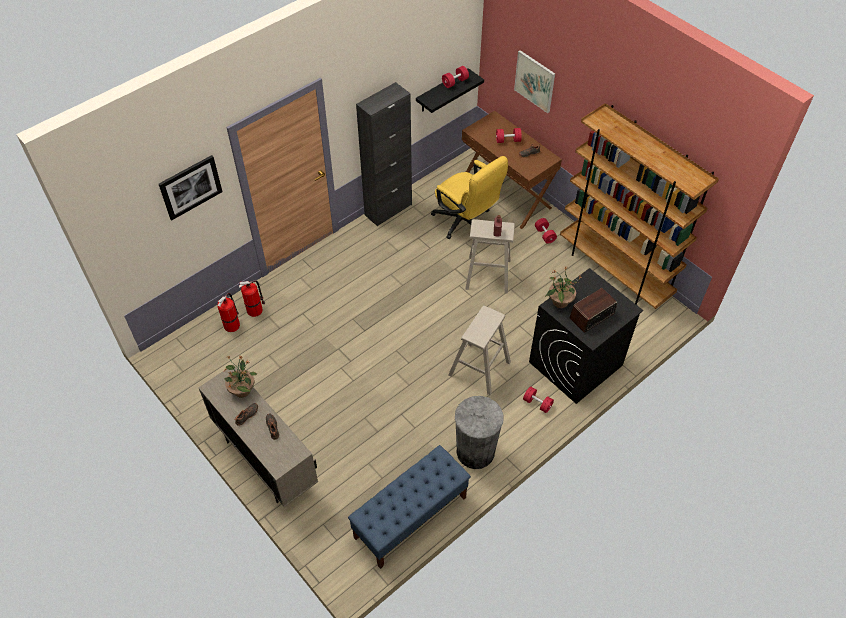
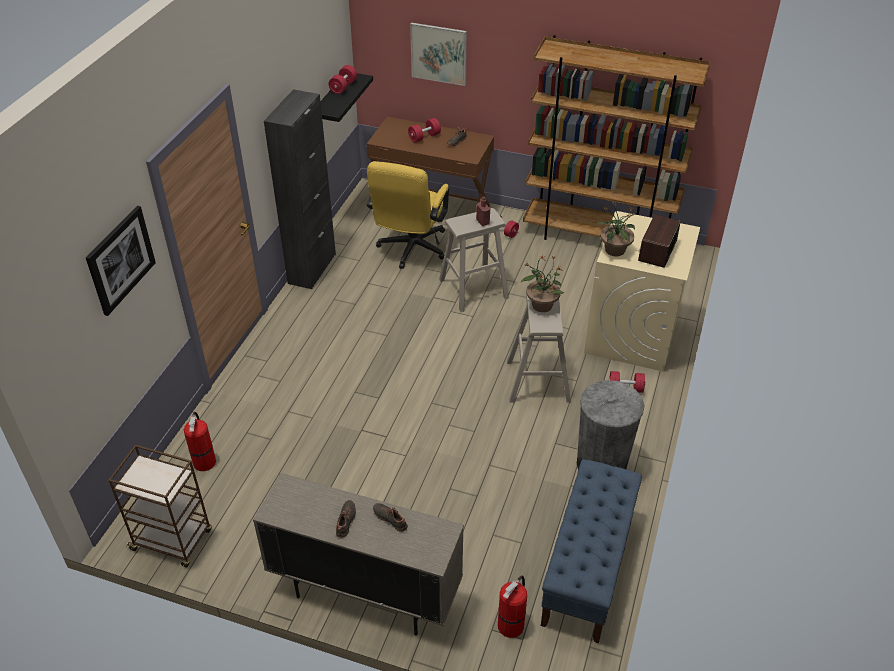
camera: 30 degrees left, 10 degrees down
(183, 369) = (173, 540): none -> brown cart
(242, 389) = (316, 495): potted plant -> potted plant (542, 305)
(255, 310) = (224, 432): fire extinguisher -> fire extinguisher (511, 624)
(466, 223) = (410, 250): yellow office chair -> yellow office chair turned 90 degrees clockwise
(575, 364) = (631, 335): black washing machine -> beige washing machine

